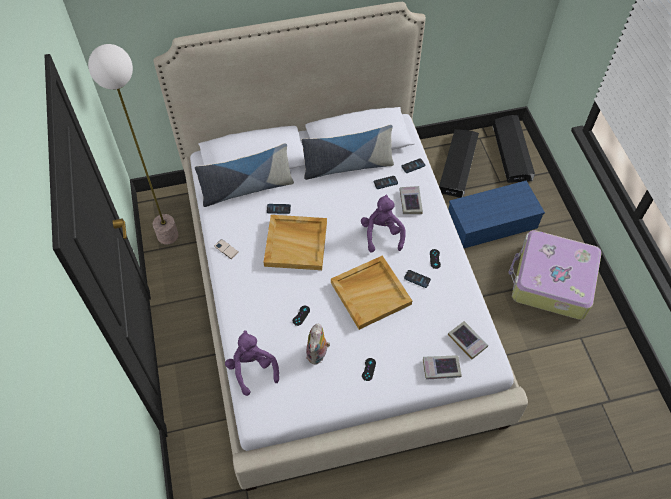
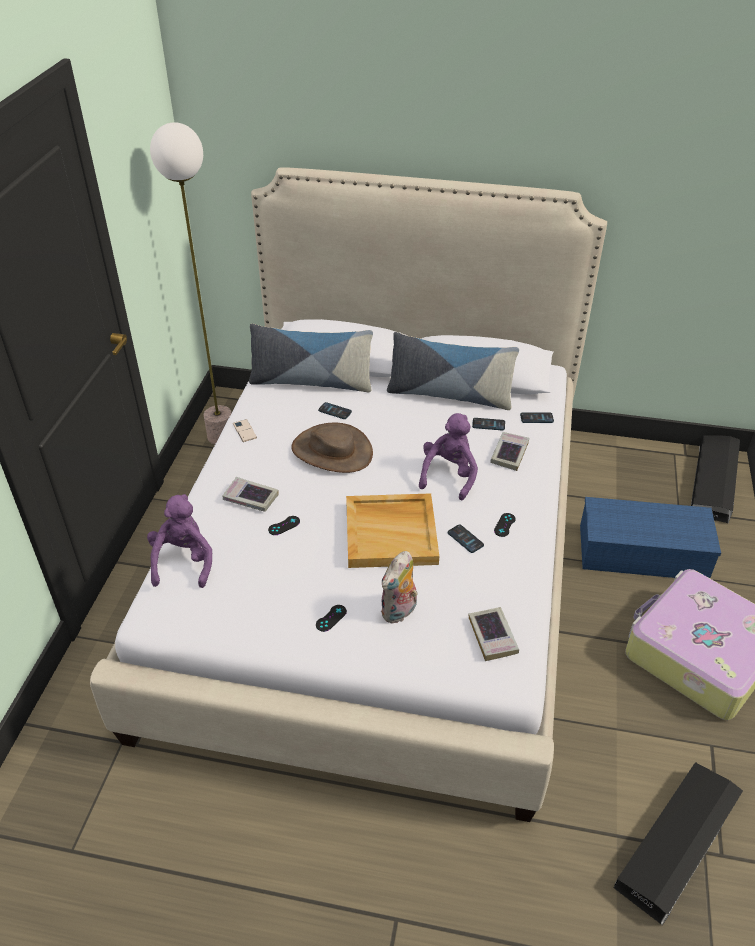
camera: 25 degrees right, 15 degrees down
(296, 243) = (332, 451): beige tray -> brown hat
(318, 354) = (276, 576): plush toy -> plush toy (399, 612)
(441, 368) = (433, 655): book -> book (250, 498)
(458, 166) = (627, 475): black storage box -> black storage box (677, 843)

